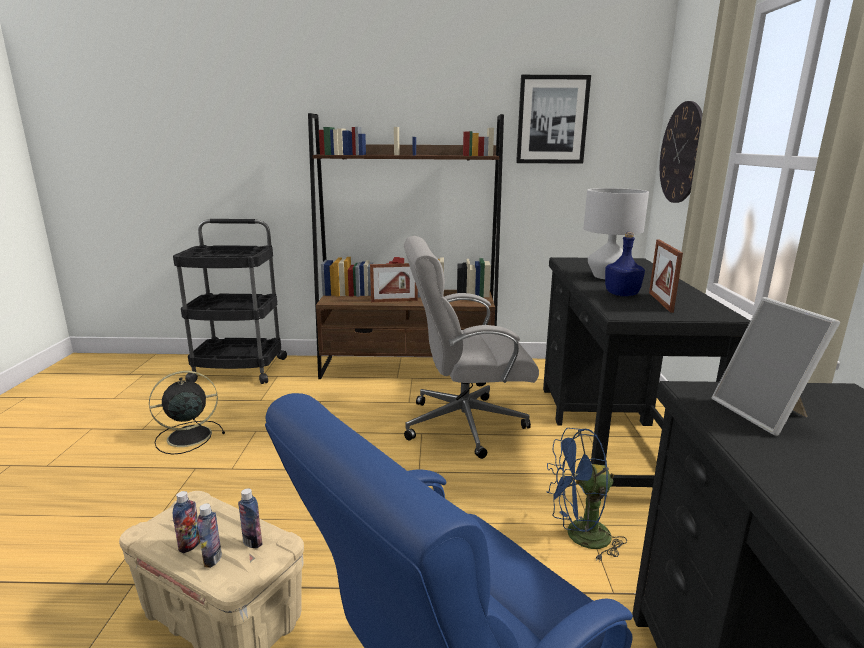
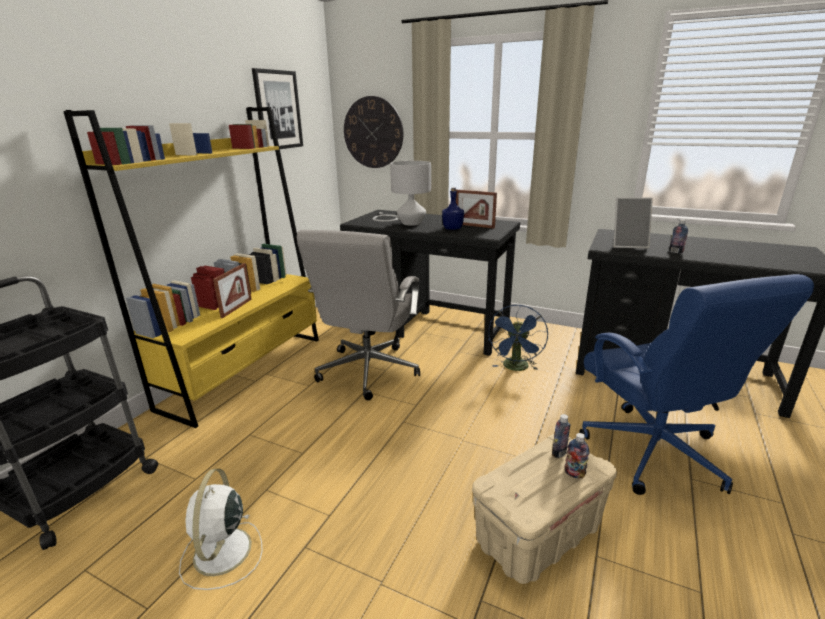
camera: 65 degrees left, 5 degrees up
(187, 437) = (222, 553): black fan -> white fan
(190, 545) = (555, 485): bottle -> bottle (675, 252)
(408, 369) = (246, 371): brown bookcase -> yellow bookcase

